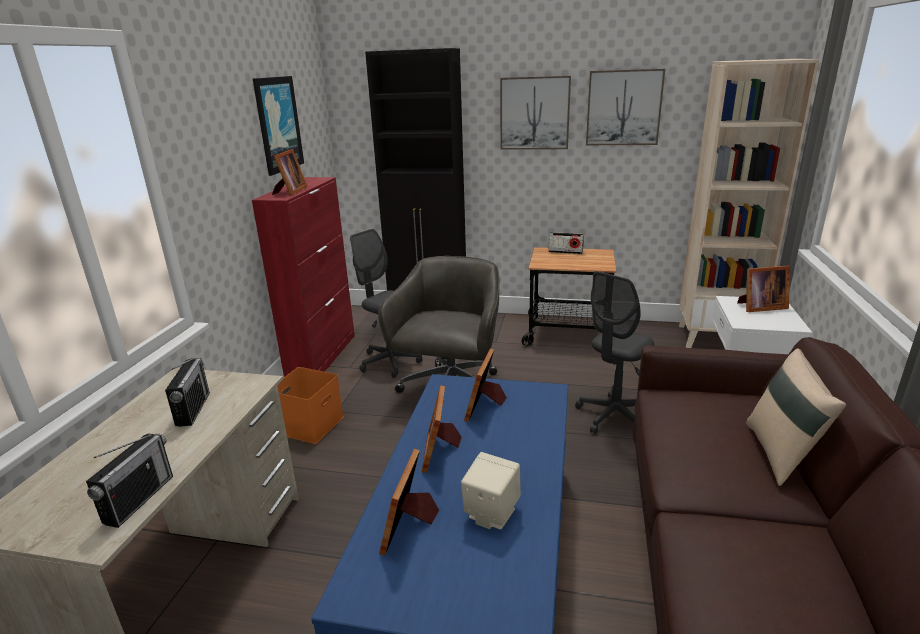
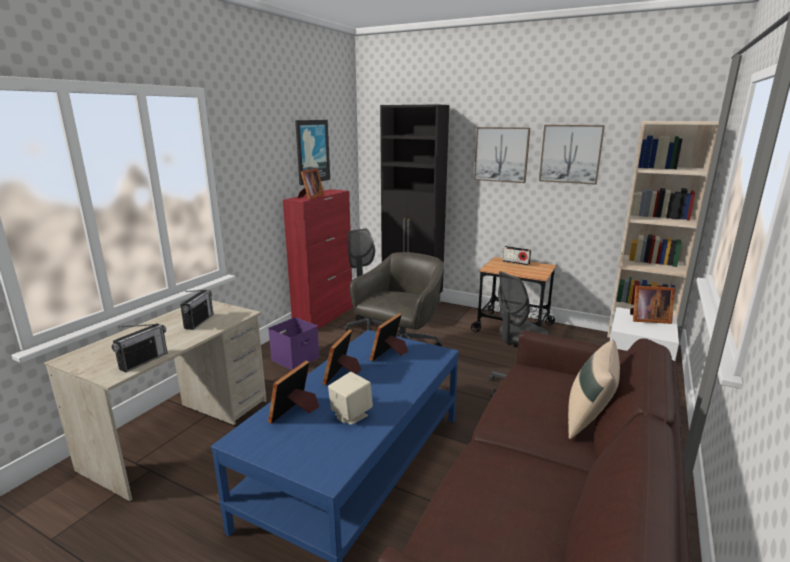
camera: 15 degrees right, 5 degrees down
(310, 425) = (295, 359): orange storage box -> purple storage box

